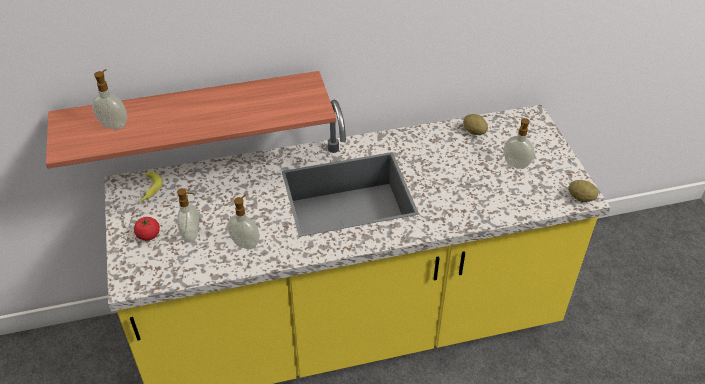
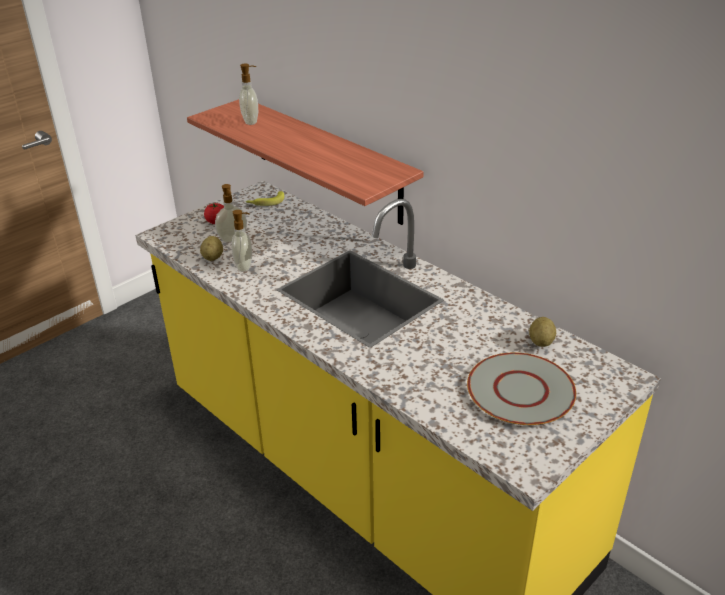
camera: 60 degrees right, 10 degrees down
(515, 164) = (521, 391): soap dispenser -> grey plate
(580, 198) = (521, 465): potato -> potato (213, 257)

